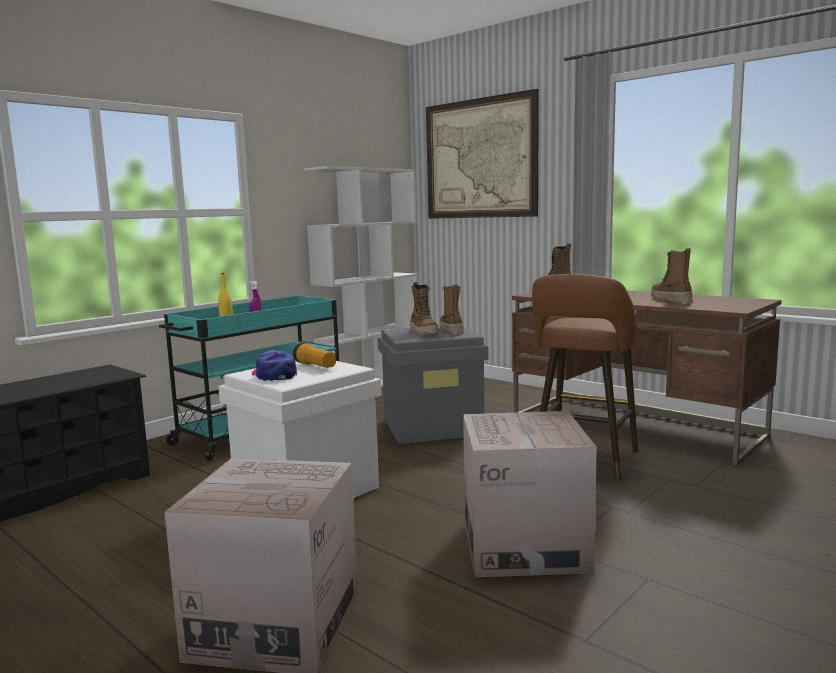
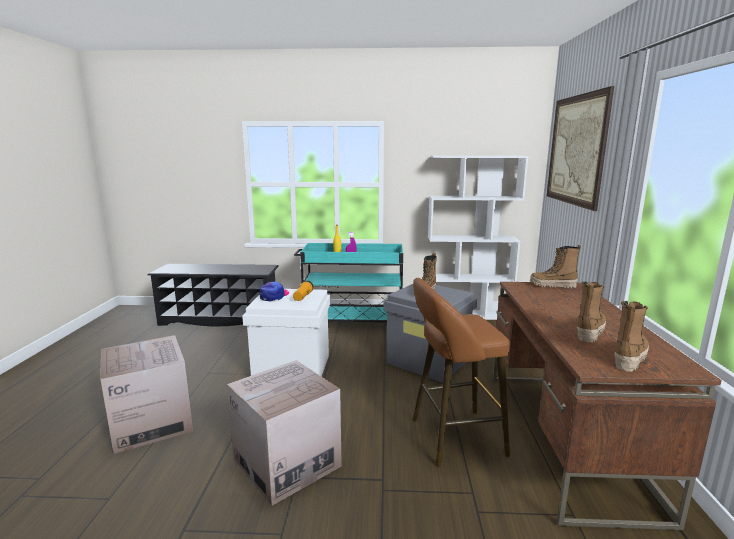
camera: 50 degrees right, 5 degrees up
(451, 330) = (447, 296): boot -> boot (629, 358)

